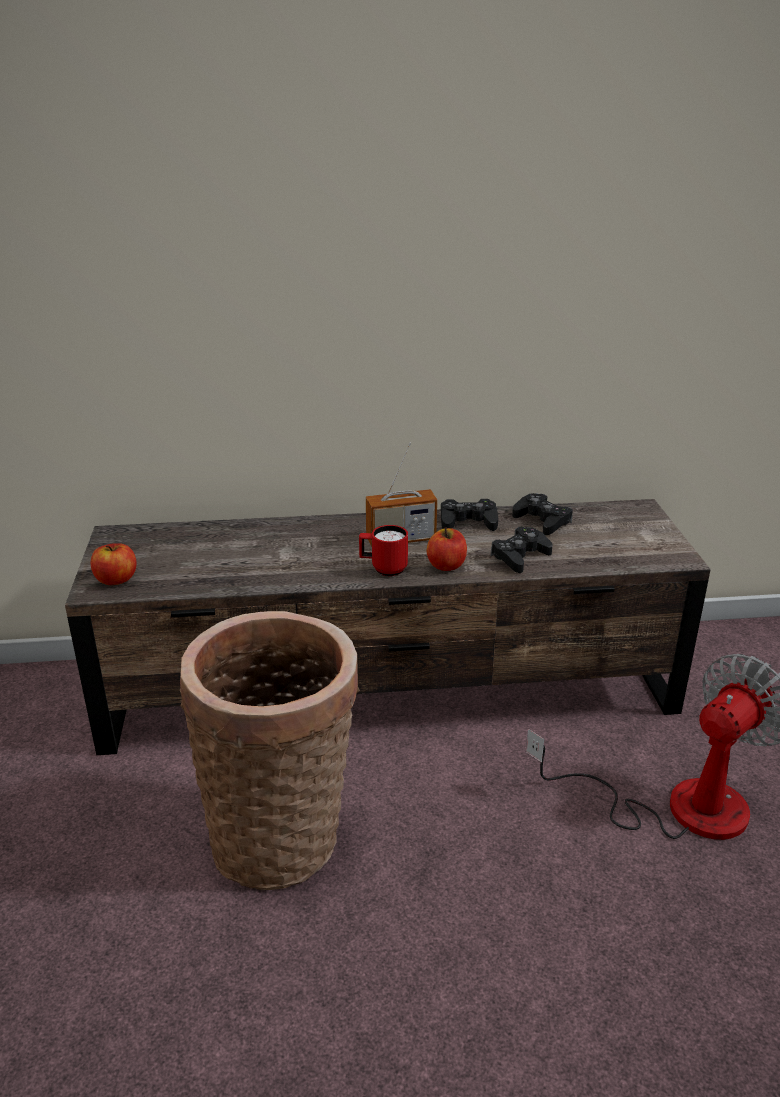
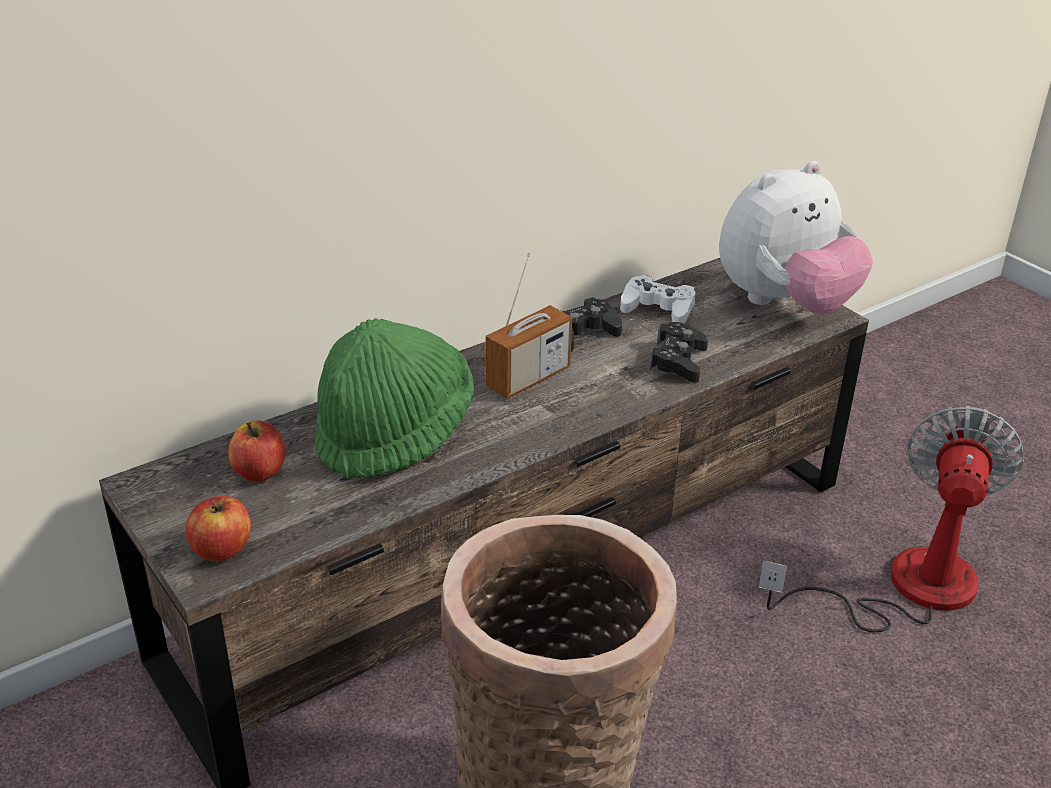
camera: 30 degrees left, 5 degrees up
(280, 547) = (394, 433): none -> green hat
(383, 569) = (546, 423): red mug -> none
(446, 565) = (612, 397): apple -> apple (259, 471)
(542, 521) = (658, 308): black game controller -> white game controller
(648, 541) = (784, 304): none -> plush toy

